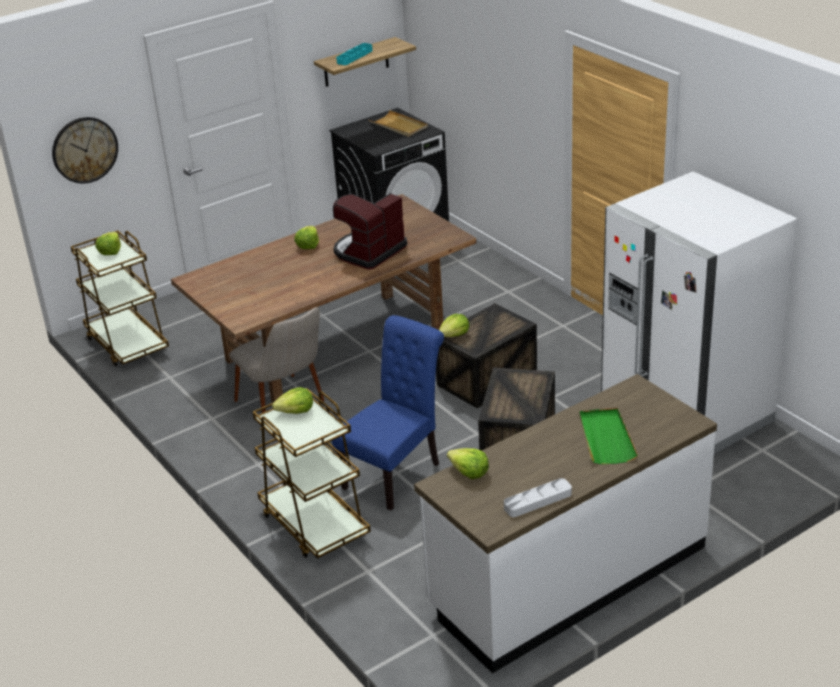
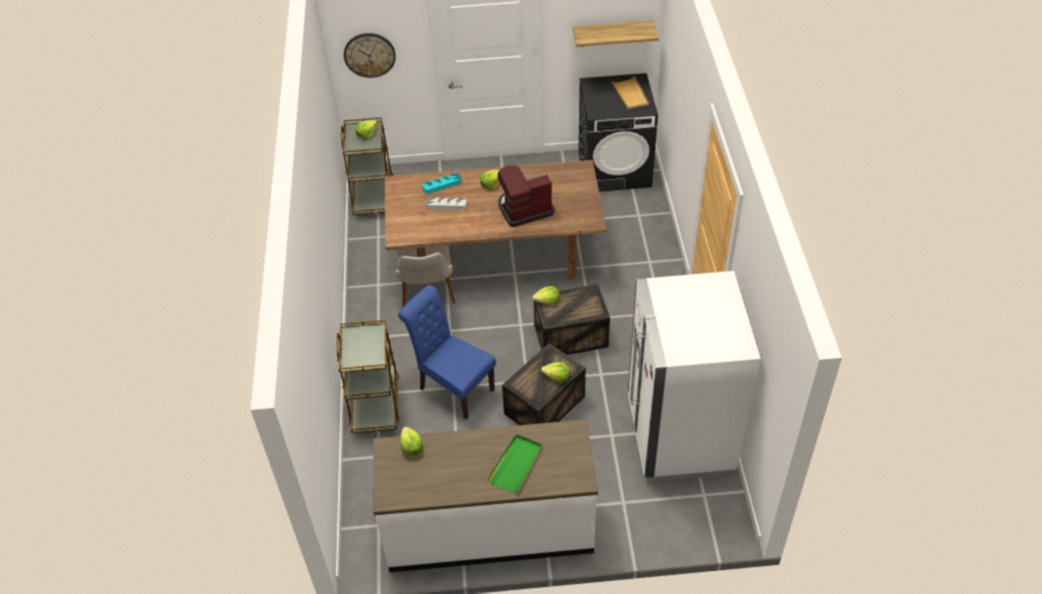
camera: 30 degrees right, 15 degrees up
(296, 411) = (368, 334): lettuce -> lettuce (557, 377)
(354, 56) = (604, 33): turquoise tray -> turquoise tray (442, 185)
(396, 473) = (452, 387): blue chair -> blue chair turned 120 degrees counterclockwise
(537, 501) = (431, 493): grey tray -> grey tray (446, 205)

